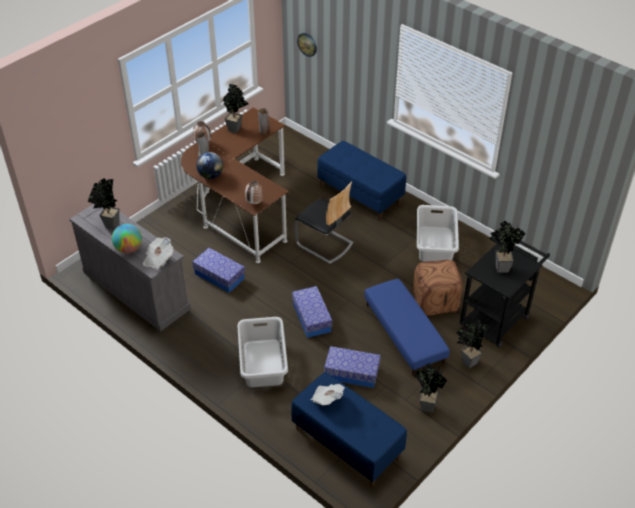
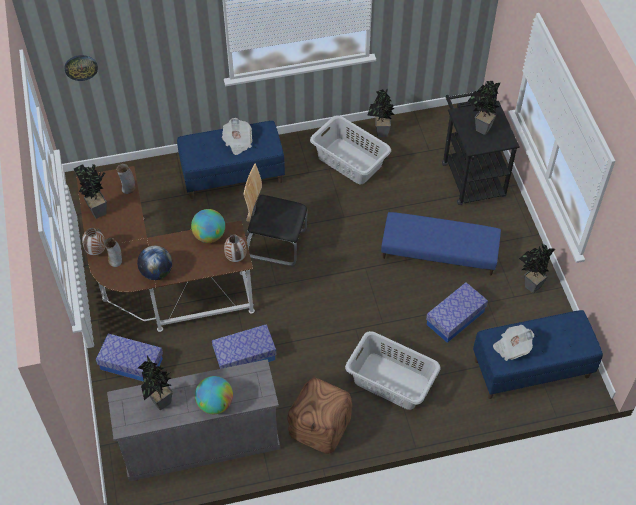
camera: 55 degrees left, 10 degrees up
(158, 259) = (254, 384): newspaper -> newspaper (237, 142)
(261, 183) = (209, 236): none -> globe
(311, 318) = (364, 310): storage box -> storage box (131, 364)
(324, 244) = (275, 243): chair -> chair turned 150 degrees counterclockwise
(435, 301) = (419, 205): brown ottoman -> brown ottoman (320, 427)
(467, 363) = (505, 228): potted plant -> potted plant (381, 134)

